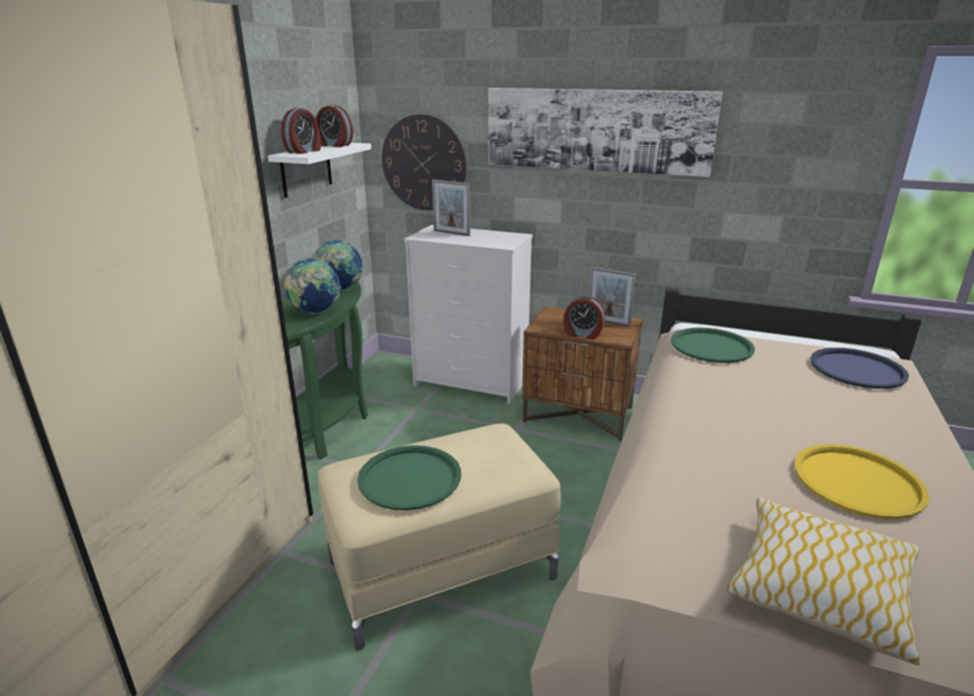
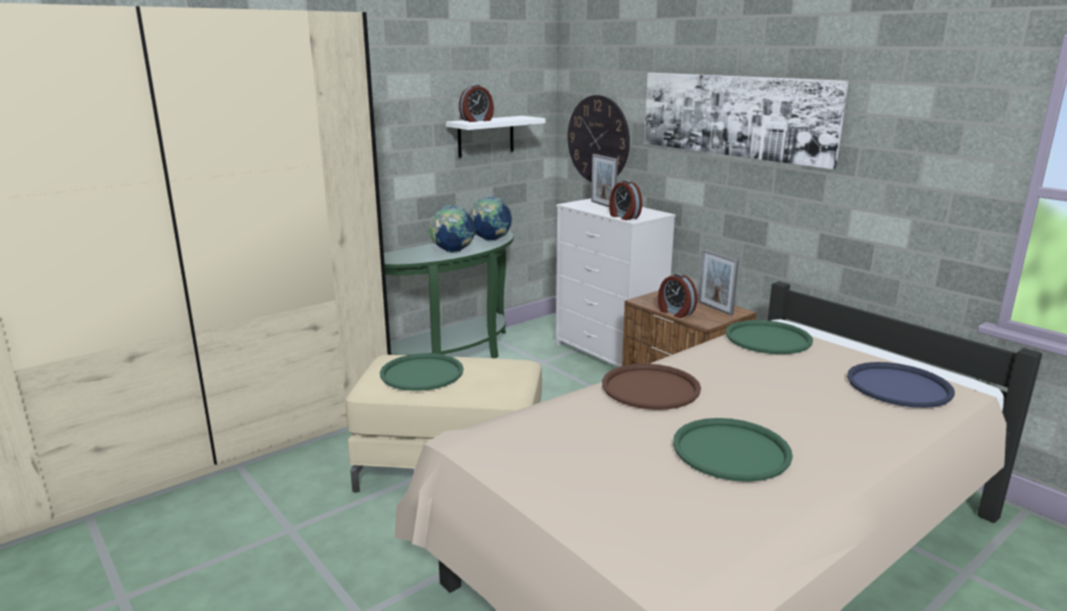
camera: 30 degrees right, 5 degrees down
(334, 145) = (512, 118): alarm clock -> alarm clock (623, 217)
(703, 431) = (650, 388): none -> brown tray
(819, 588) = (578, 489): pillow -> none
(858, 482) = (731, 451): yellow tray -> green tray

